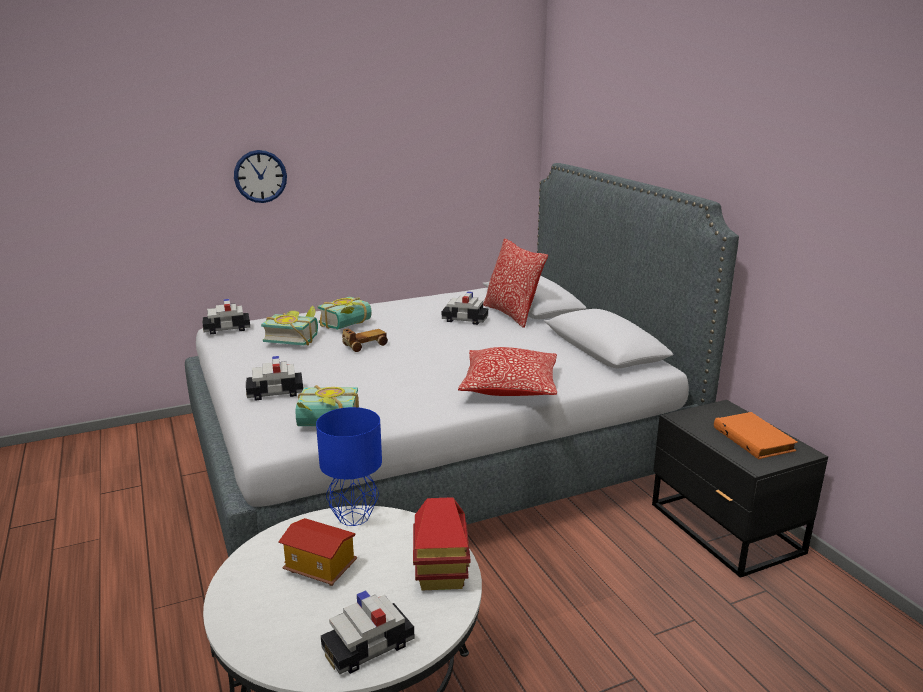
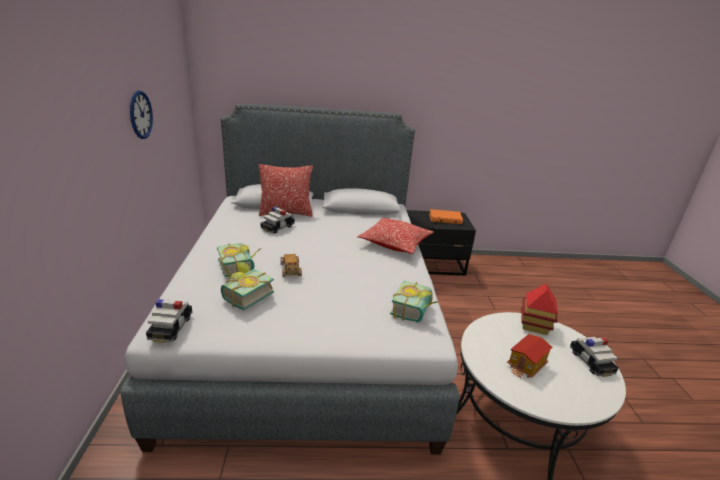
camera: 70 degrees left, 5 degrees up
(260, 176) = (80, 164): wall clock -> wall clock (140, 114)
(275, 392) = (348, 324): toy car -> none
(353, 517) = (475, 342): blue table lamp -> none

